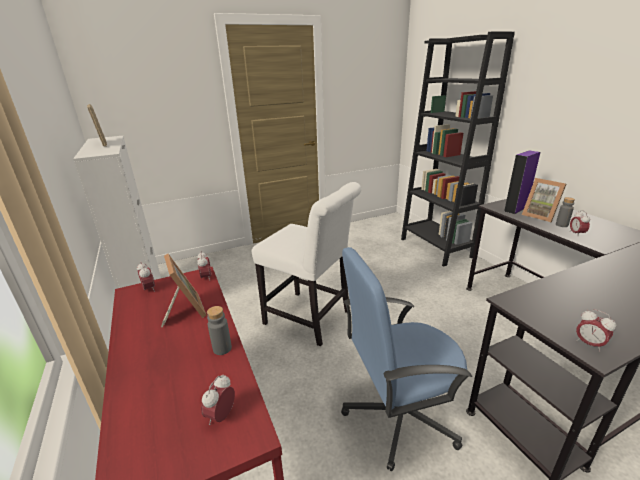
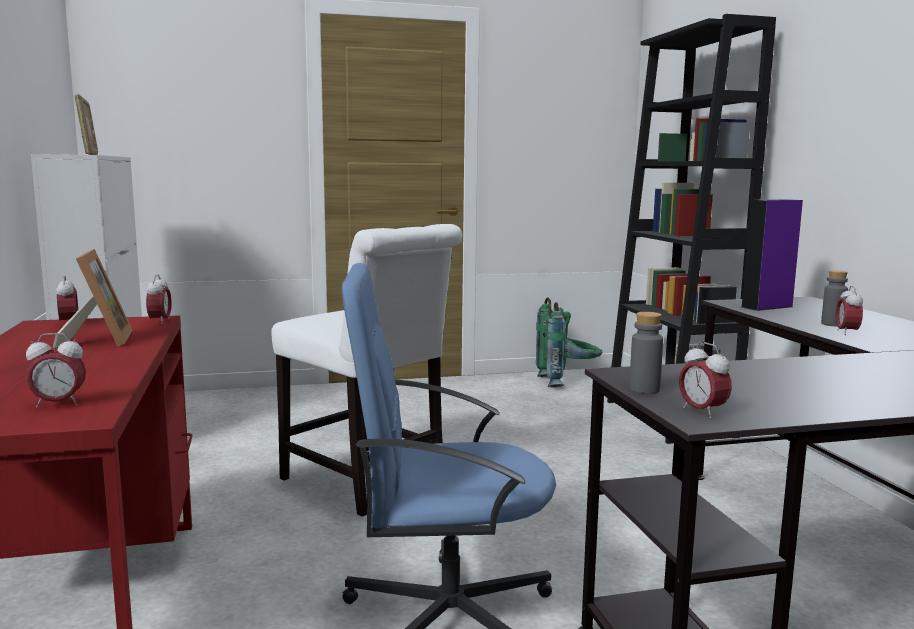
camera: 10 degrees right, 15 degrees down
(221, 416) = (59, 404): alarm clock -> alarm clock turned 135 degrees counterclockwise
(222, 348) = (117, 366): grey bottle -> grey bottle (644, 389)
(375, 227) = (567, 382): none -> green backpack
(540, 216) = (804, 315): picture frame -> none

